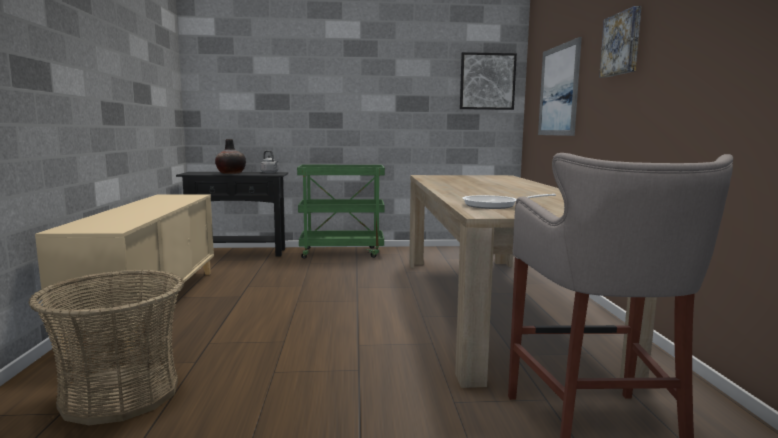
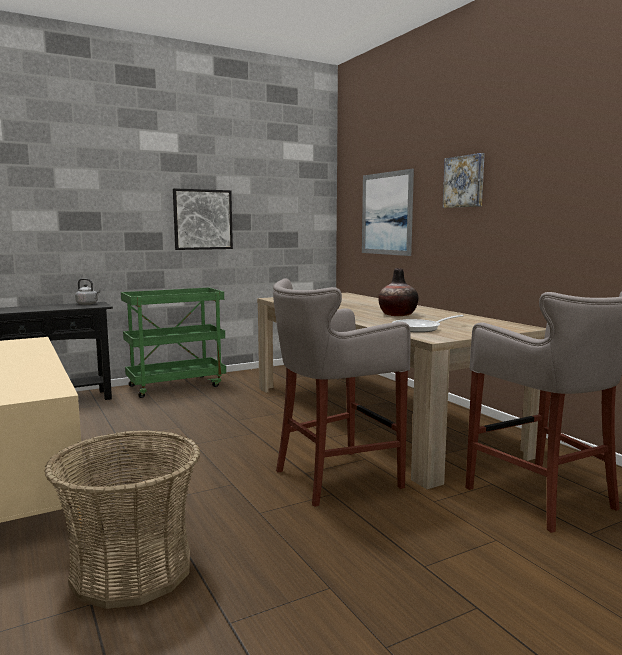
camera: 25 degrees left, 0 degrees up
(231, 173) = (41, 308): vase -> vase (397, 315)
(378, 355) = (333, 478): none -> grey stool
(487, 81) = (304, 200): picture -> picture (202, 219)

